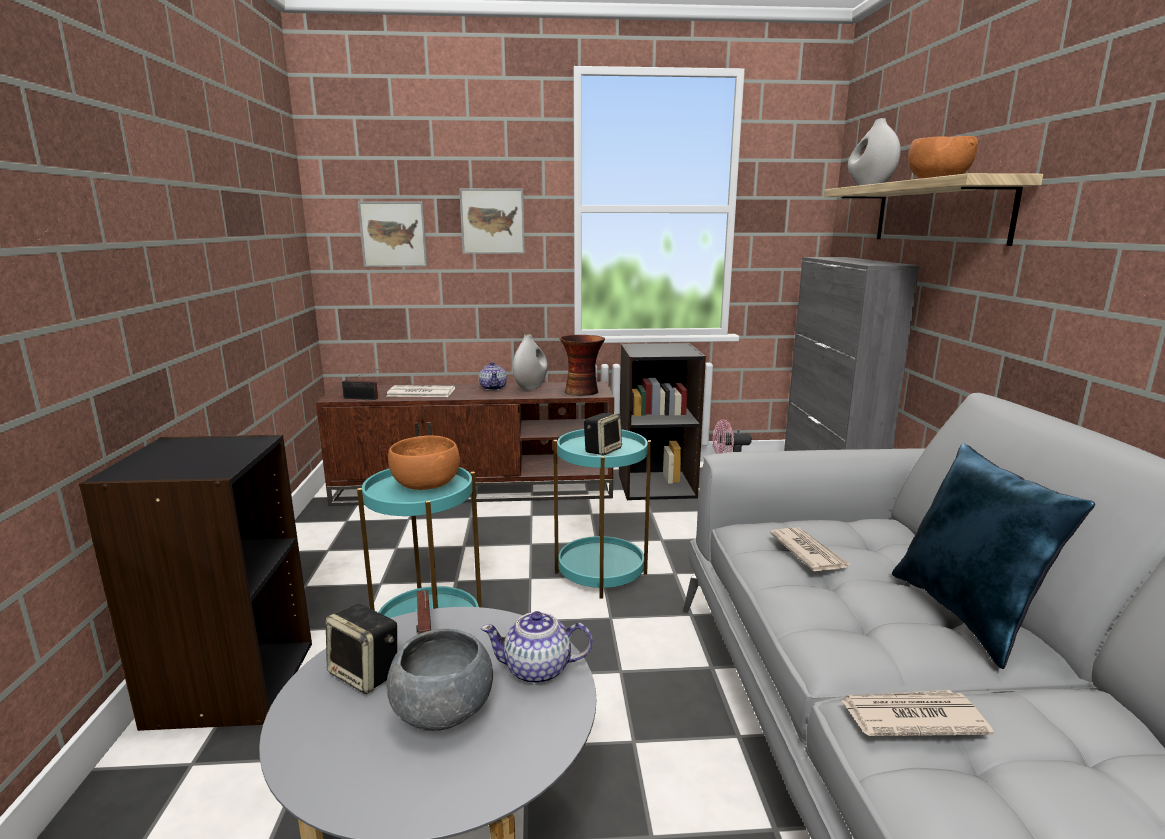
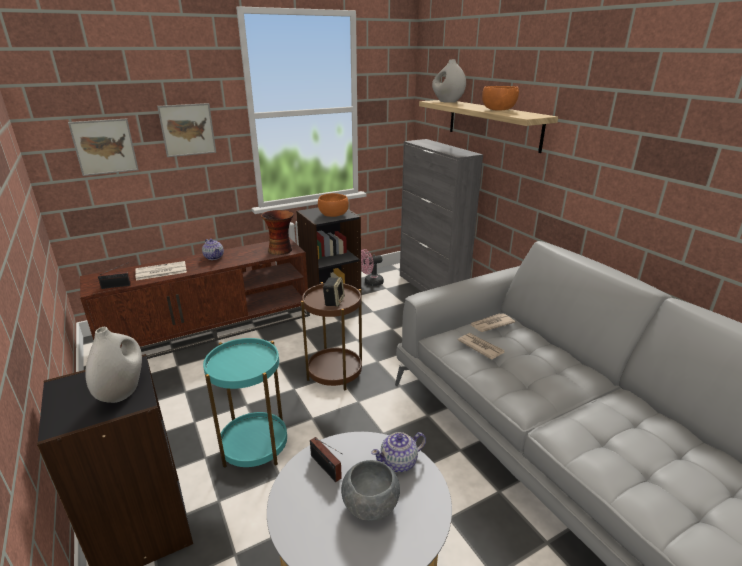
camera: 25 degrees left, 10 degrees up
(366, 674) = (310, 499): speaker -> none
(426, 485) = (245, 358): orange bowl -> orange bowl (333, 215)
(530, 387) = (241, 252): white vase -> white vase (122, 391)
(600, 573) = (334, 373): turquoise side table -> brown side table
(910, 717) = (572, 429): newspaper -> newspaper (491, 324)
(967, 615) = (563, 365): blue pillow -> none

